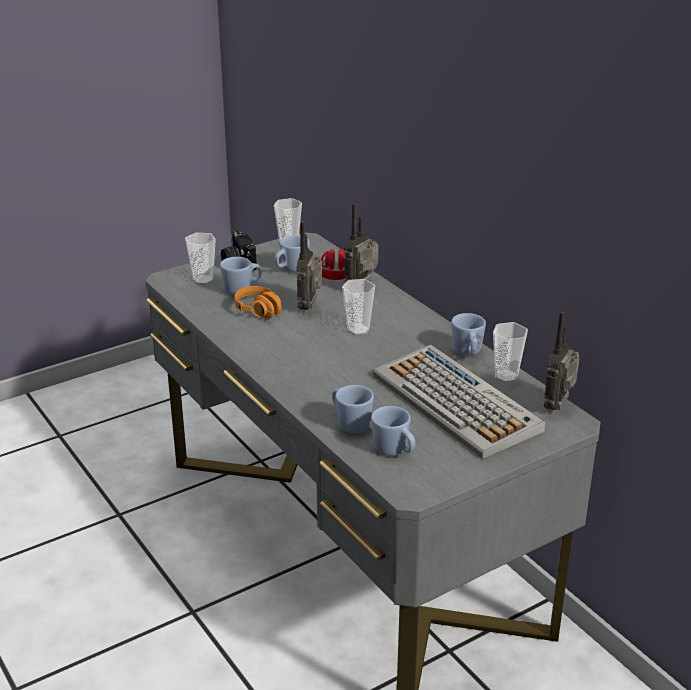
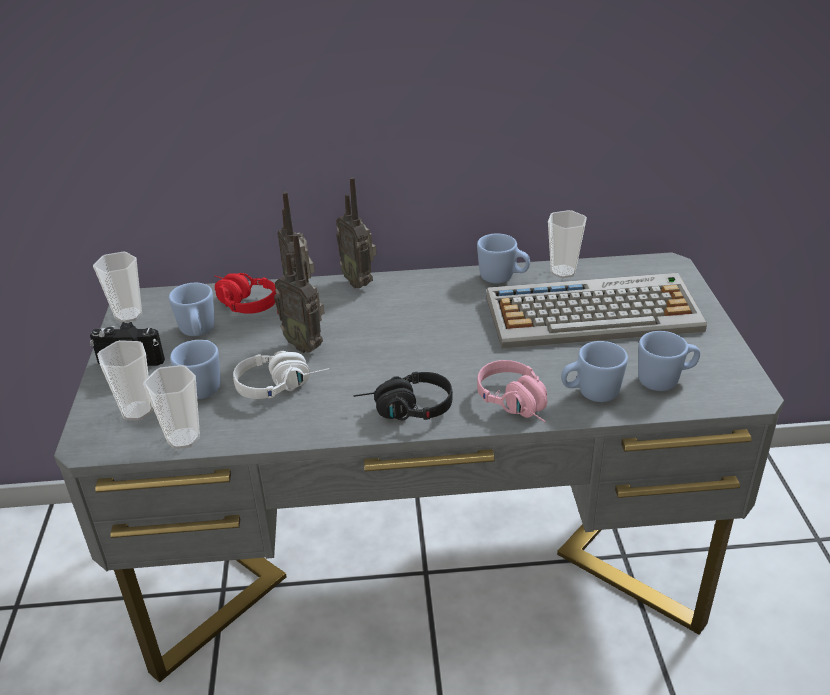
camera: 60 degrees left, 5 degrees up
(263, 313) = (282, 384): orange headphones -> white headphones
(272, 359) = (404, 410): none -> black headphones
(312, 398) = (519, 405): none -> pink headphones
(358, 330) = (392, 328): cup -> cup (183, 438)
(559, 407) = (636, 263): radio -> radio (359, 282)

